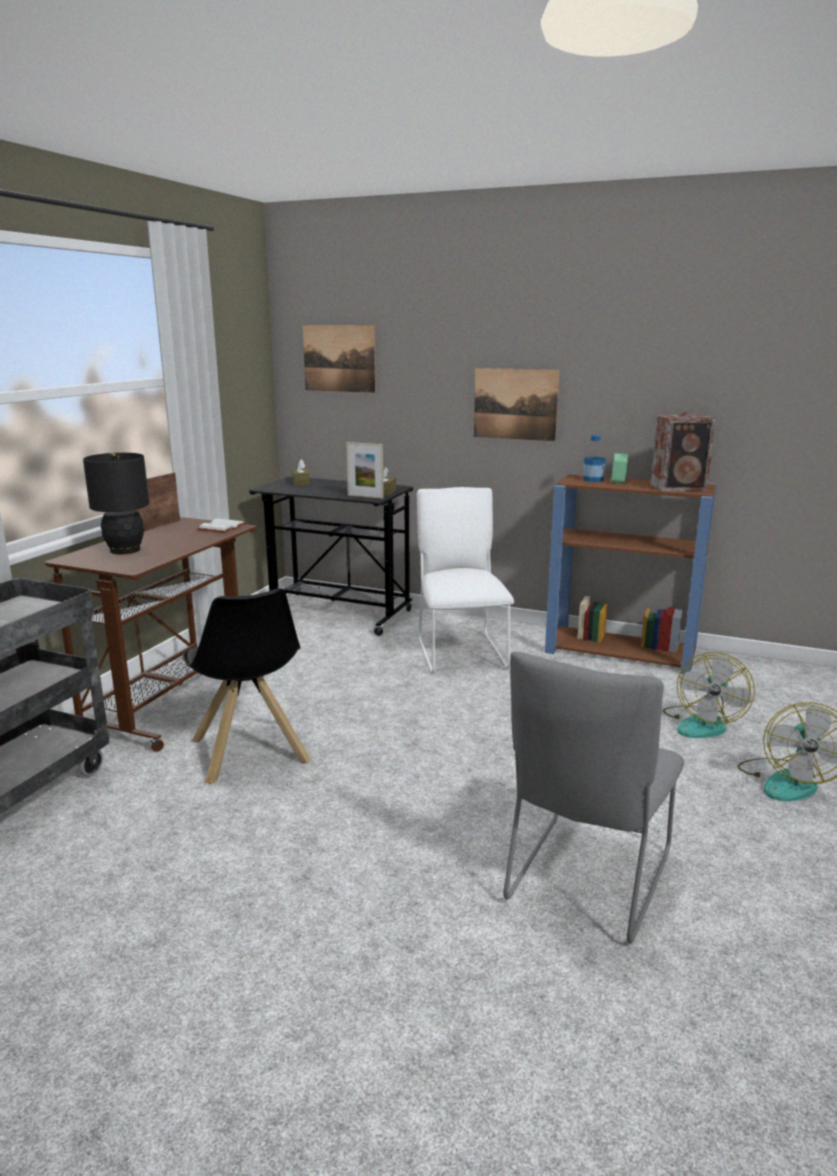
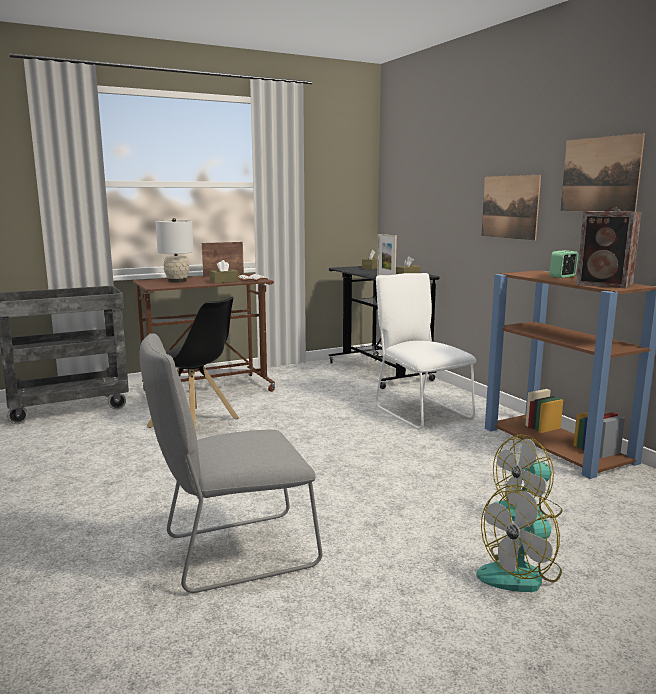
camera: 40 degrees right, 5 degrees down
(125, 550) = (177, 281): black table lamp -> white table lamp
(198, 539) = (224, 281): none -> brown tissue box
(250, 753) = (195, 423): black chair -> black chair turned 75 degrees counterclockwise
(339, 358) = (410, 174): picture -> picture (600, 174)
(460, 651) = (419, 411): white chair -> white chair turned 60 degrees counterclockwise
(593, 480) = (543, 274): bottle -> none

